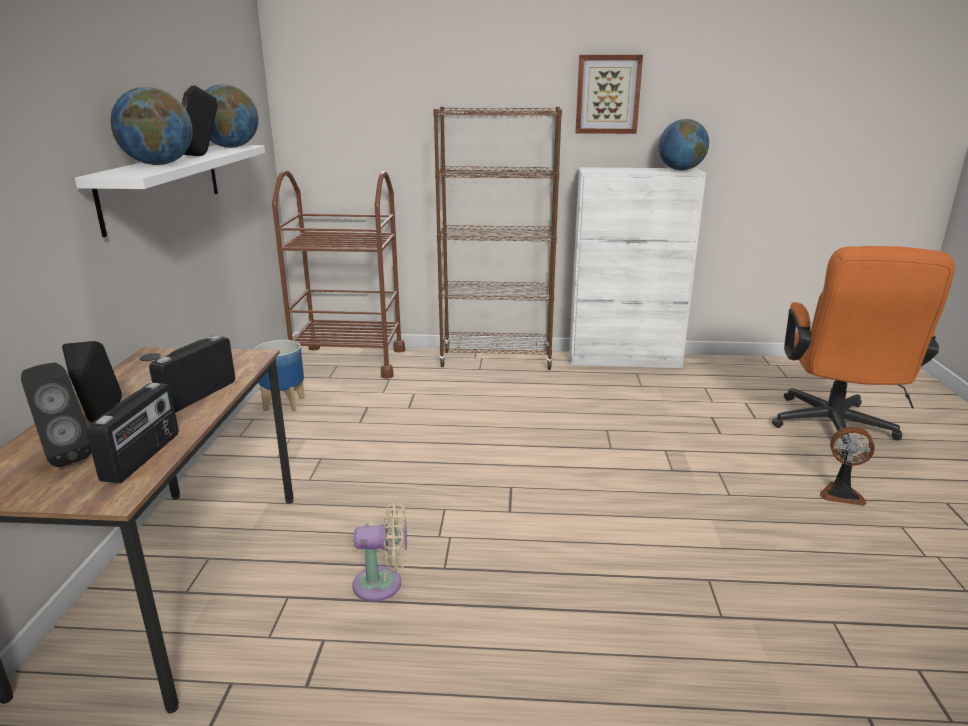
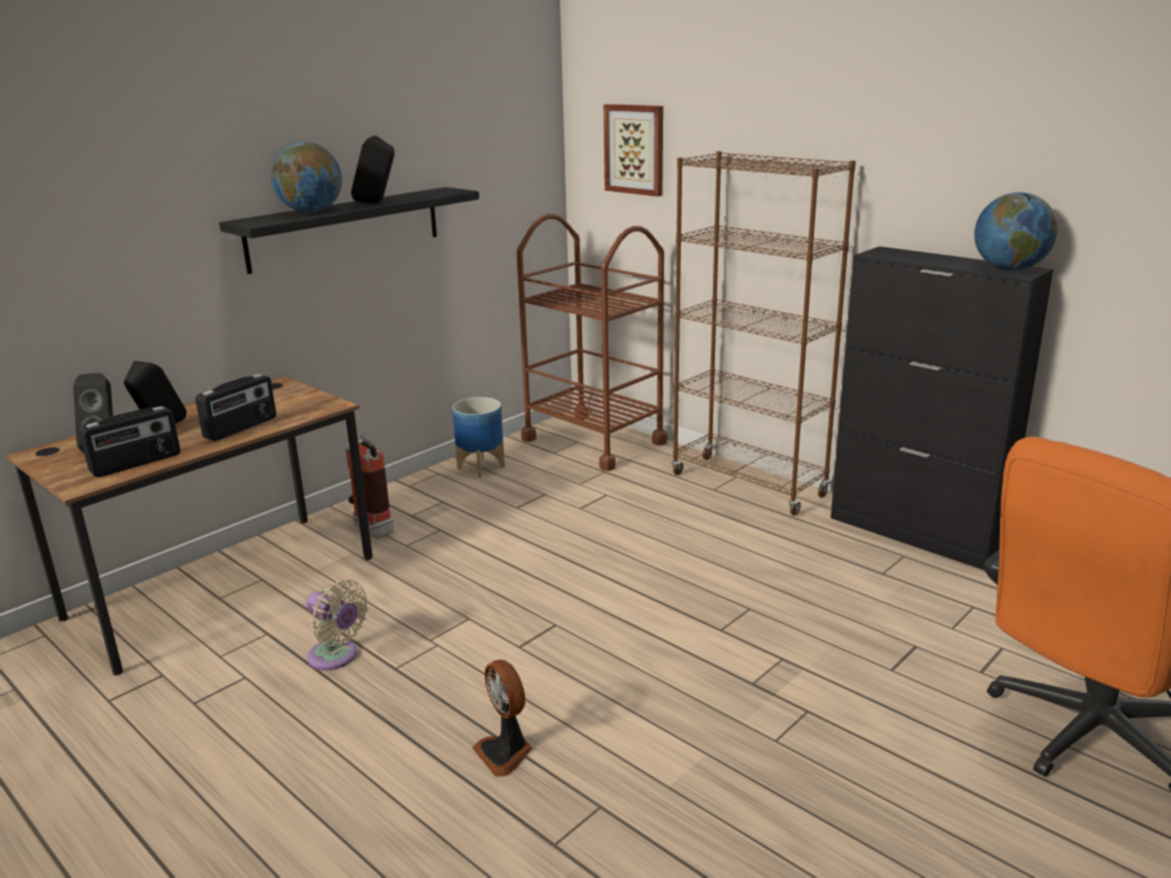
camera: 40 degrees right, 0 degrees up
(163, 185) = (345, 228): white shelf -> black shelf
(198, 395) = (241, 428): radio -> radio turned 150 degrees clockwise
(231, 147) = (439, 192): globe -> none
(252, 478) = (369, 527): none -> fire extinguisher
(608, 94) = (925, 147): picture -> picture (635, 149)
(625, 360) = (915, 534): white cabinet -> black cabinet
(841, 493) = (935, 813): fan -> fan (505, 752)

